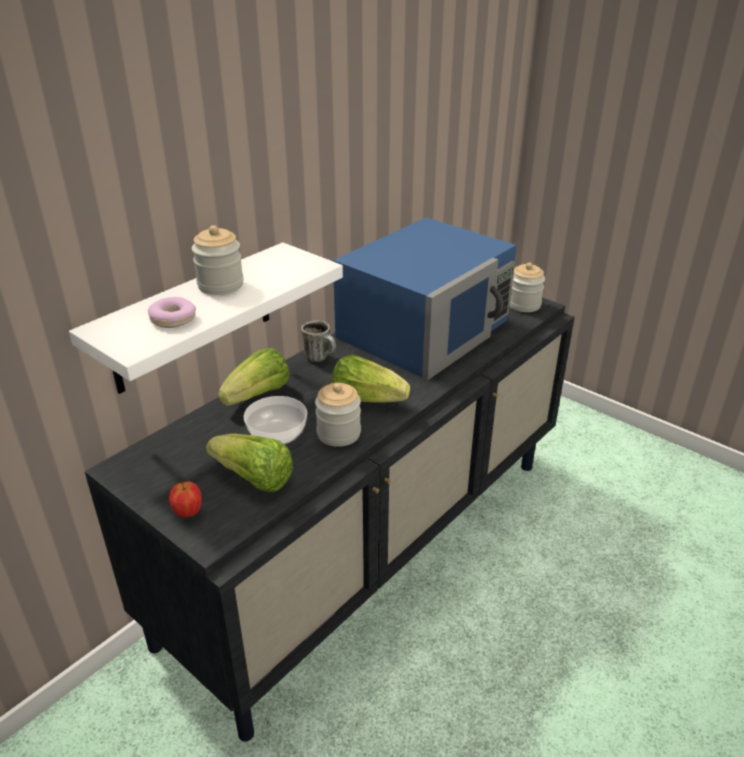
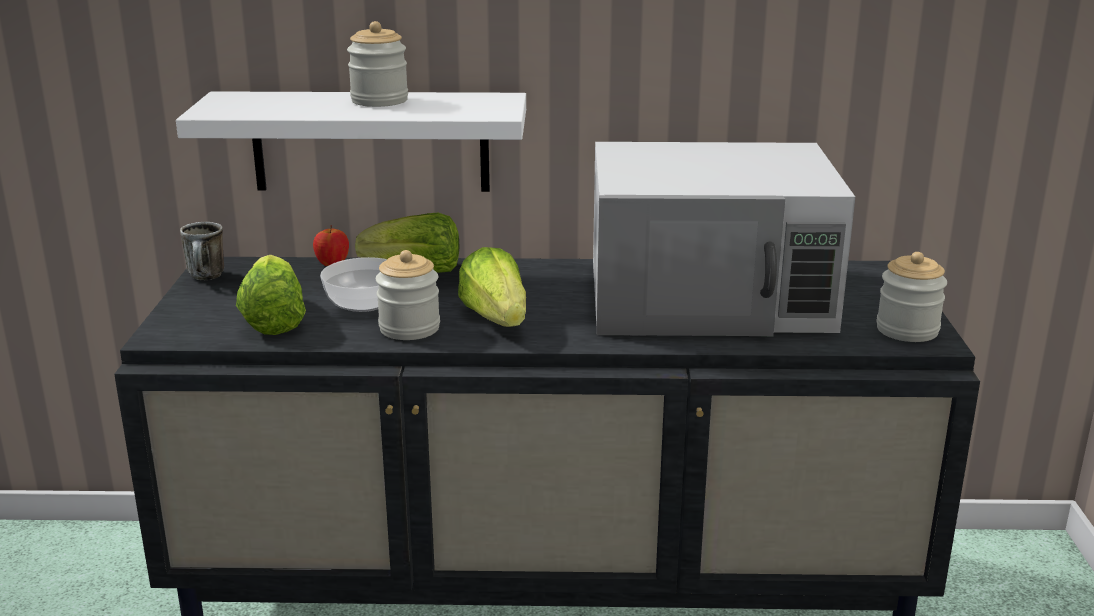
camera: 50 degrees right, 10 degrees down
(173, 319) = (282, 107): donut -> none
(188, 513) = (188, 314): apple -> apple (332, 265)
(321, 358) = (538, 271): mug -> mug (207, 278)
(425, 329) = (710, 296): blue microwave -> white microwave

